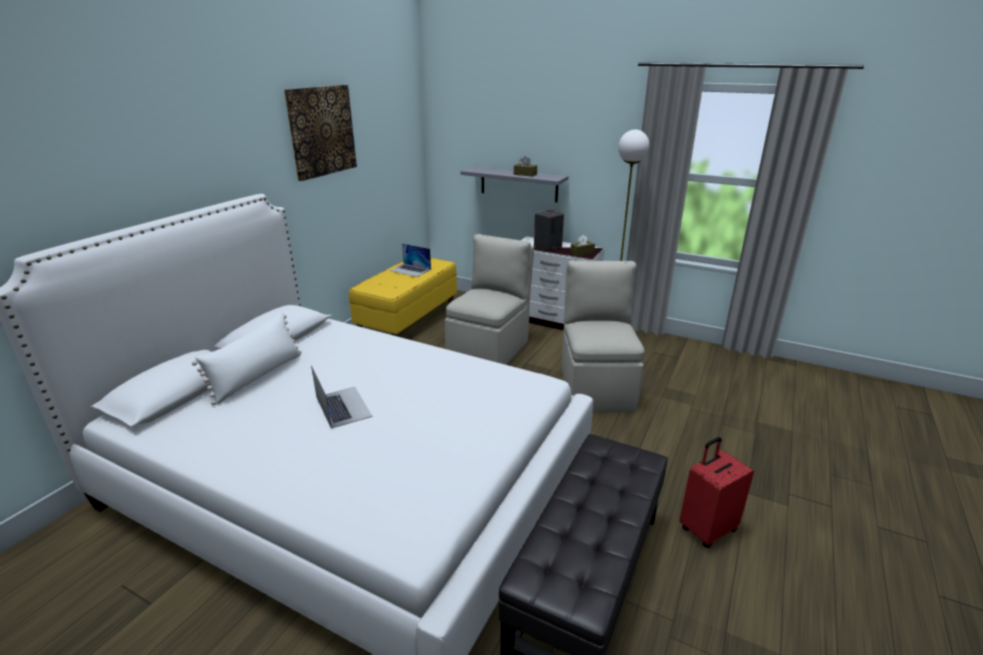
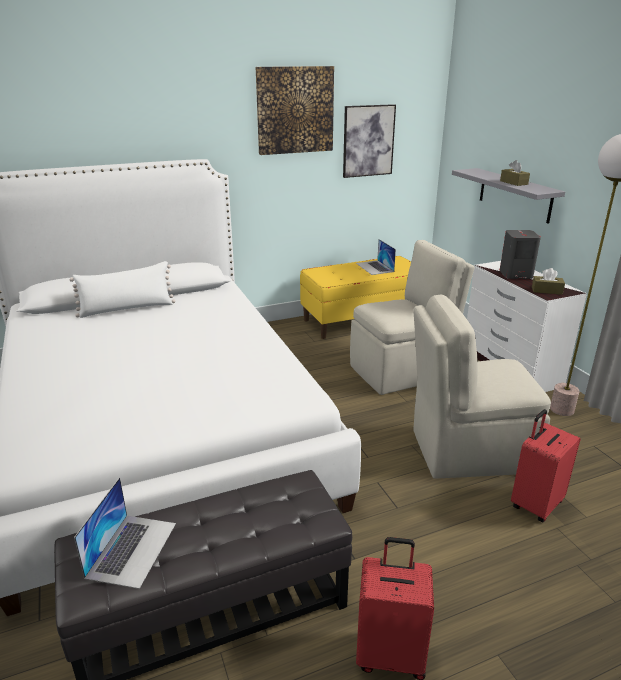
camera: 40 degrees right, 0 degrees up
(343, 406) = (138, 350): laptop -> laptop (132, 549)
(378, 153) = (368, 141): none -> picture
(596, 386) = (468, 451): beige chair -> beige chair turned 135 degrees counterclockwise
(666, 401) = (535, 504): none -> red suitcase

